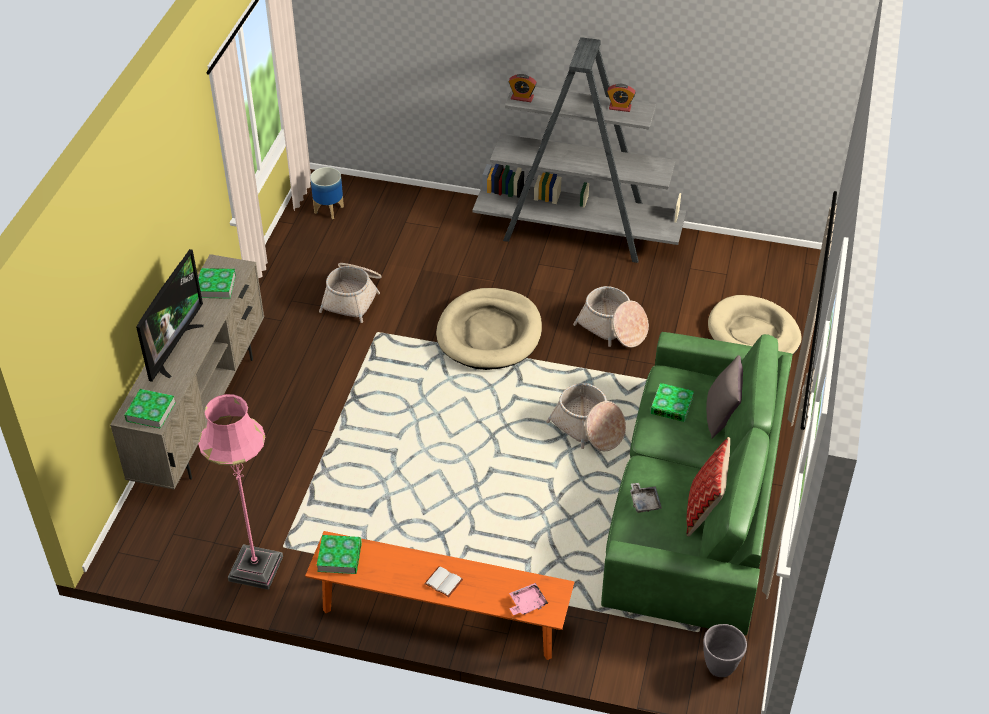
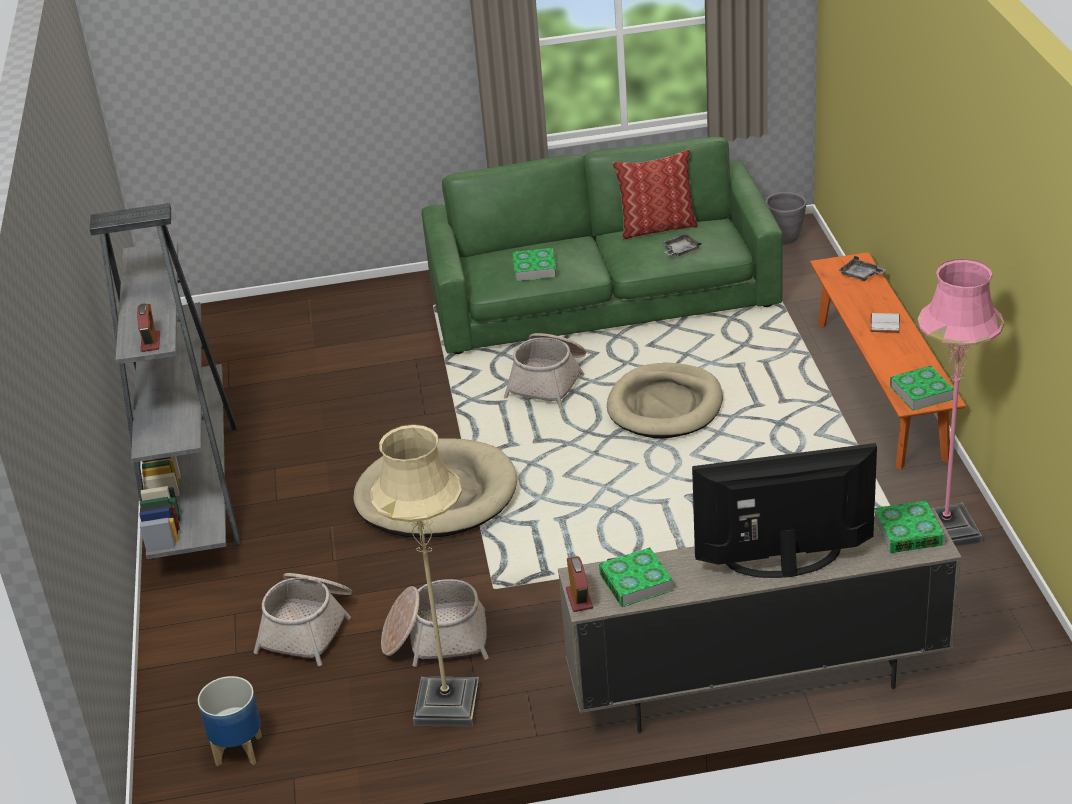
camera: 110 degrees left, 10 degrees down
(298, 288) = (447, 704): none -> beige floor lamp
(527, 603) = (861, 275): pink tray -> grey tray
(612, 328) = (371, 410): basket -> basket (309, 626)
(620, 107) = (143, 268): alarm clock -> alarm clock (579, 599)
(721, 417) = (524, 247): grey pillow -> none
(753, 333) = (326, 321): beige dog bed -> beige dog bed (665, 406)

